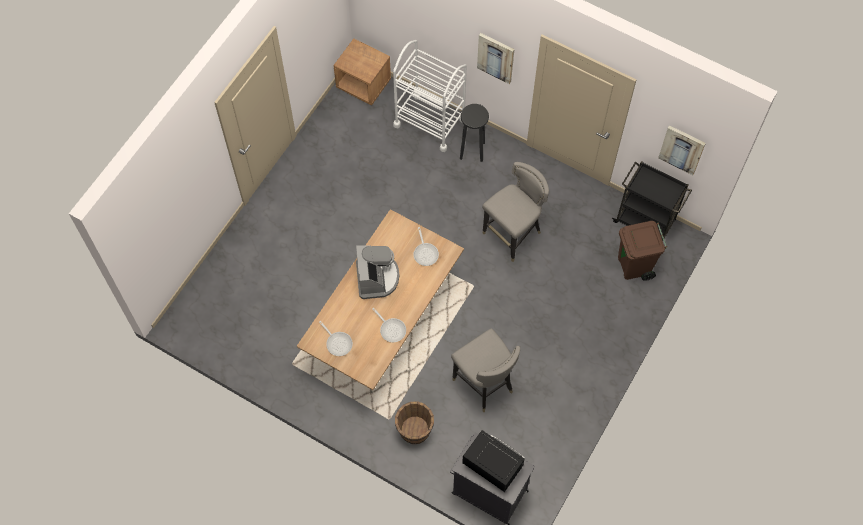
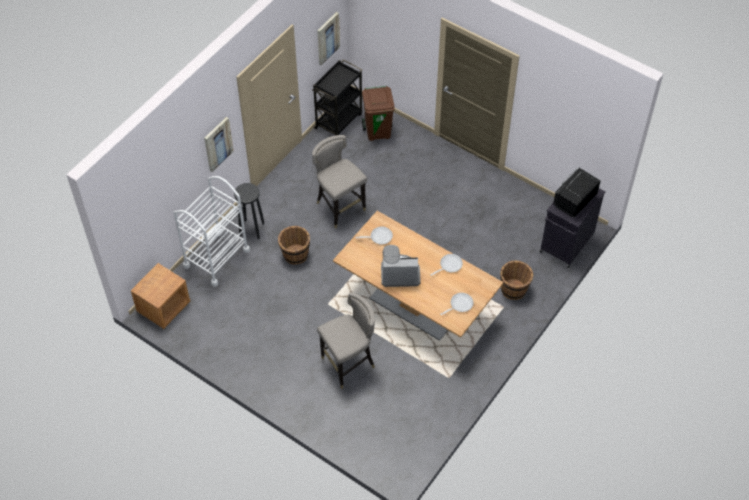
camera: 85 degrees left, 10 degrees down
(442, 196) = (295, 255): none -> brown bucket
(484, 384) = (475, 239): grey stool -> grey stool (349, 364)

